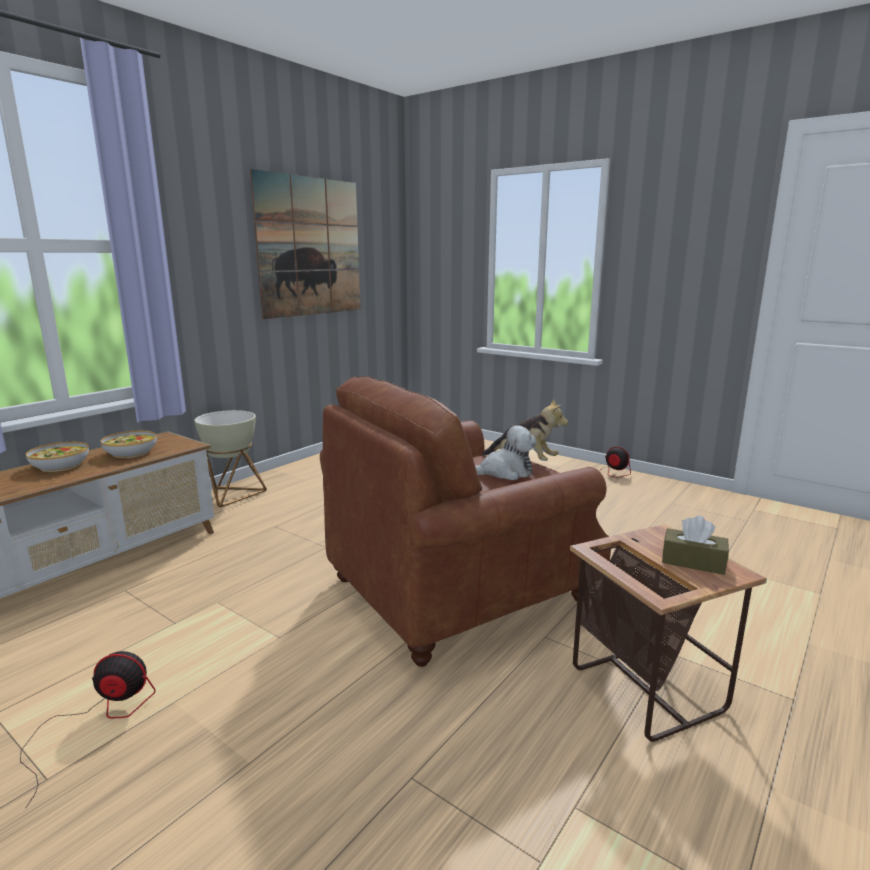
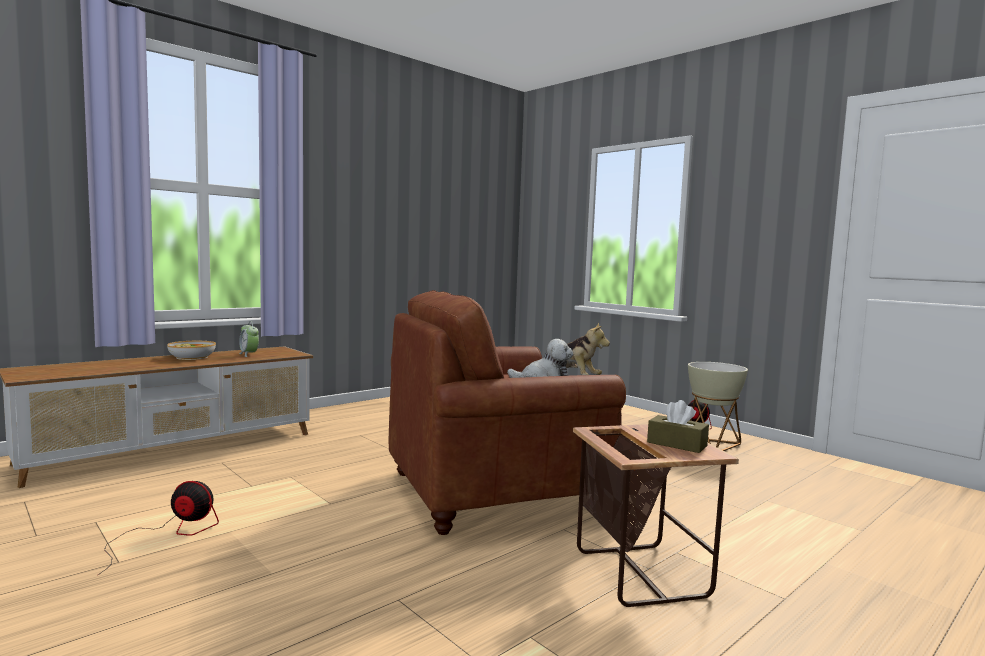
camera: 10 degrees right, 10 degrees down
(131, 452) = (249, 354): bowl -> alarm clock
(234, 494) = (335, 412): planter -> planter (711, 445)
(310, 247) = (428, 209): picture -> none

